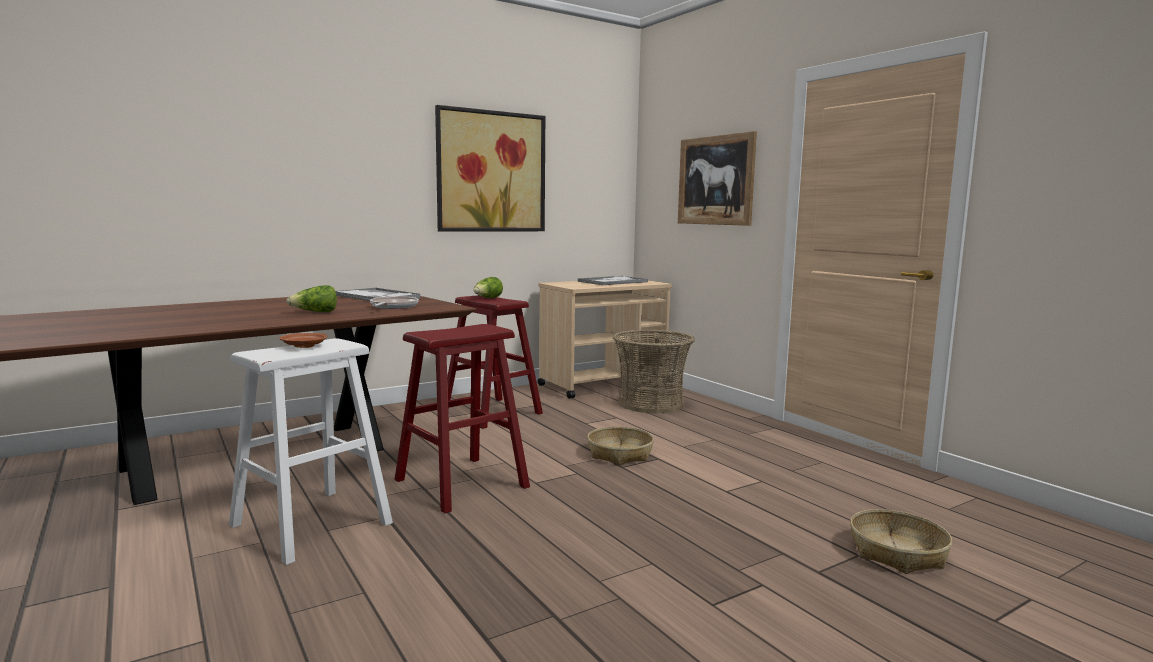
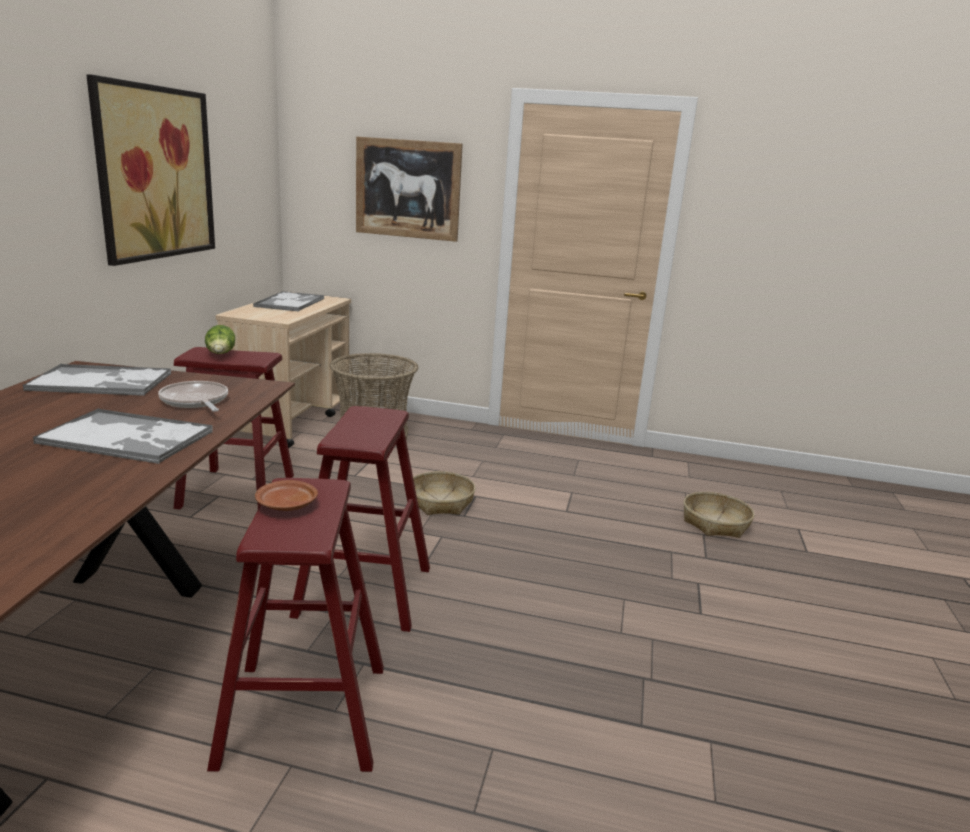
camera: 45 degrees left, 10 degrees up
(311, 524) = (304, 714): white stool -> red stool
(315, 312) = (128, 438): lettuce -> tray

